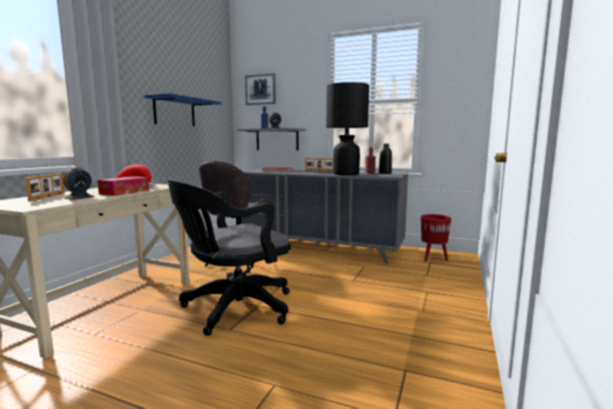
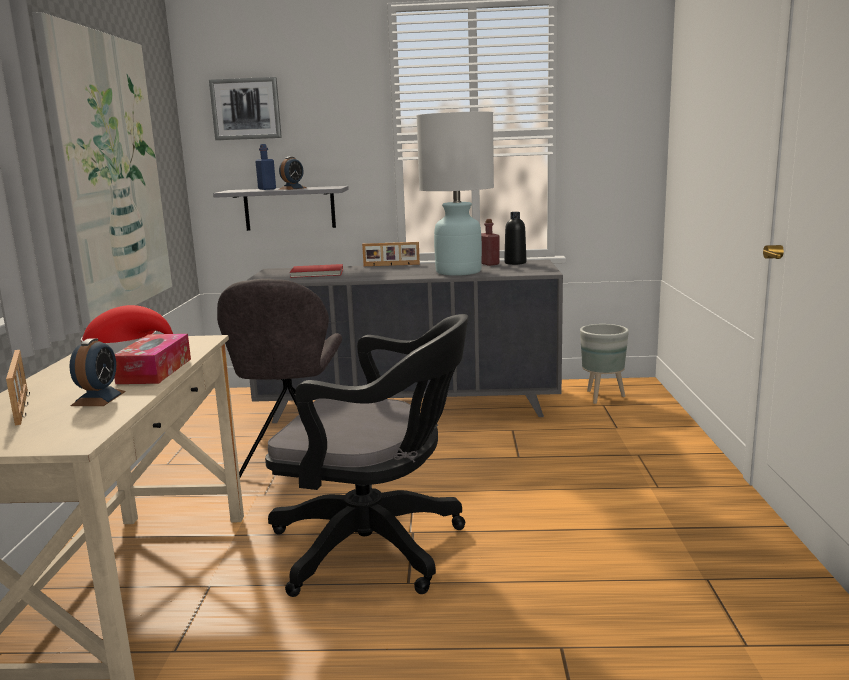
camera: 20 degrees left, 5 degrees up
(174, 112) = (110, 174): blue shelf -> picture
(233, 309) = (377, 548): black office chair -> black office chair turned 105 degrees counterclockwise
(346, 174) = (459, 272): black table lamp -> white table lamp
(432, 259) = (601, 397): red planter -> grey planter

